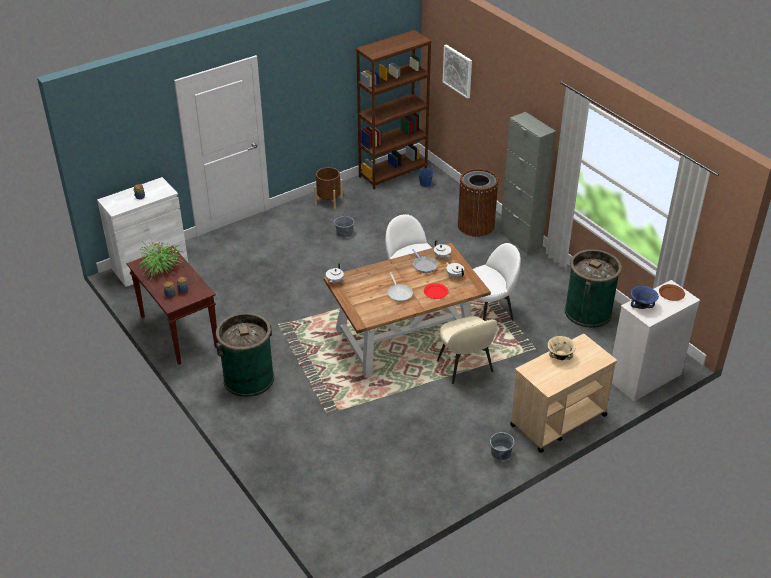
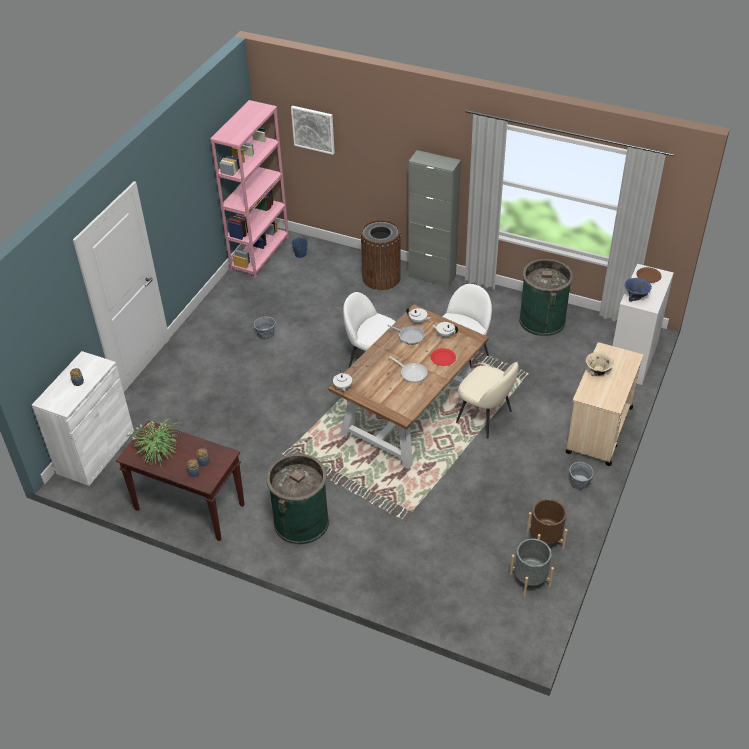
camera: 30 degrees left, 5 degrees up
(329, 201) = (222, 308): brown planter -> brown planter (545, 539)
(387, 507) = (530, 579): none -> grey planter
(393, 172) = (260, 254): brown bookcase -> pink bookcase

